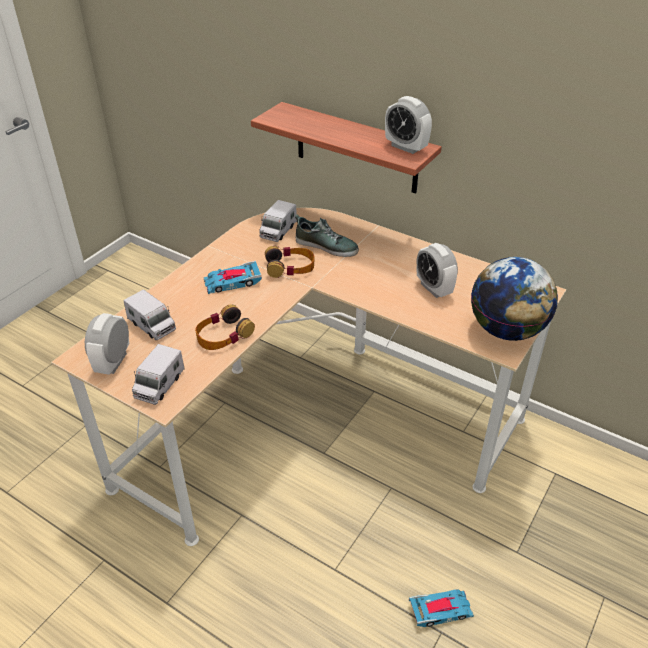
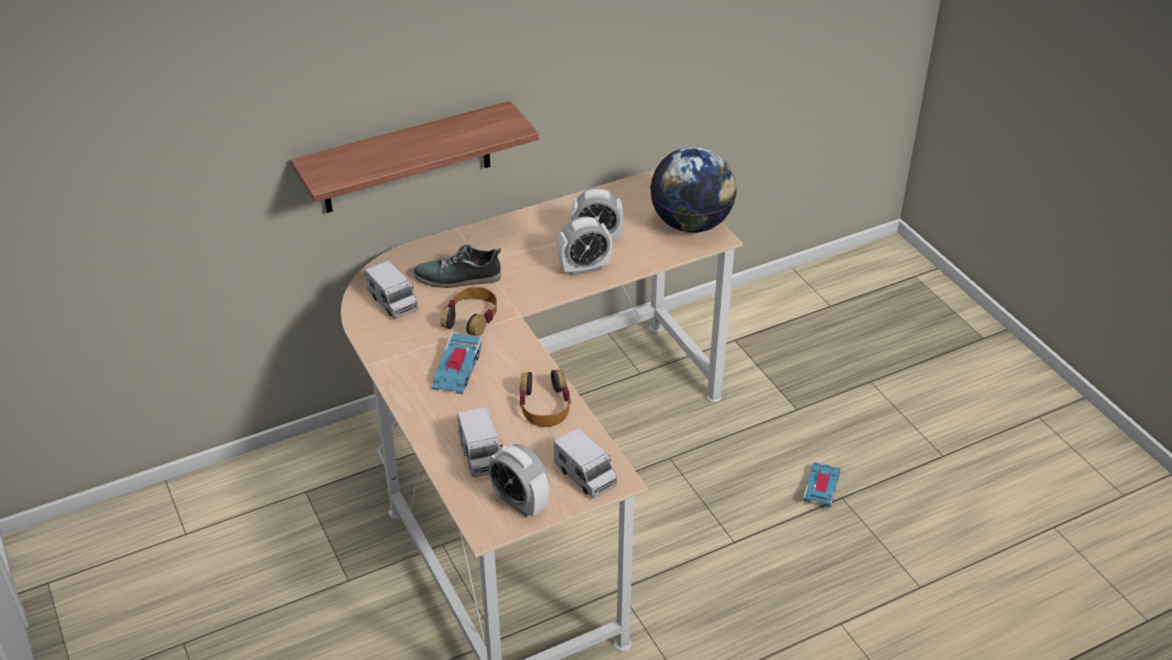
camera: 60 degrees left, 0 degrees up
(152, 325) = (480, 454): toy truck -> toy truck turned 90 degrees clockwise
(326, 246) = (458, 278): shoe -> shoe turned 150 degrees counterclockwise
(406, 147) = (491, 120): alarm clock -> alarm clock (584, 268)

